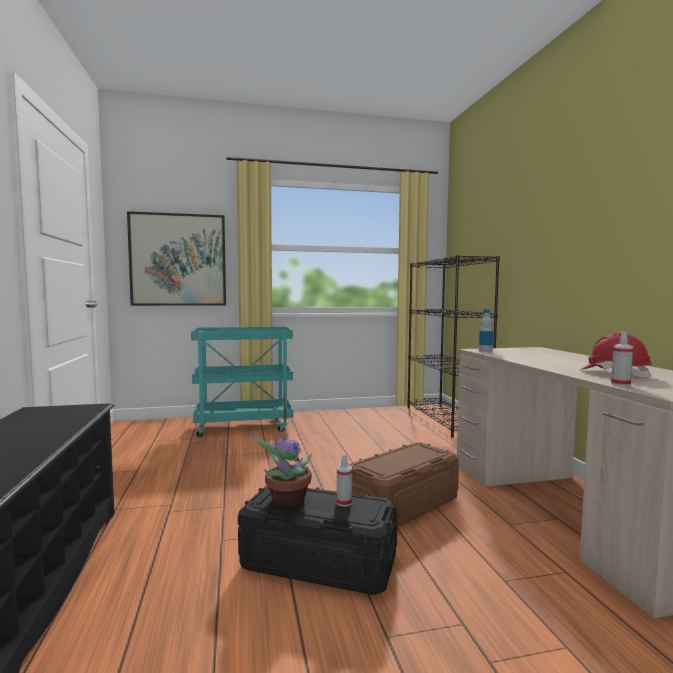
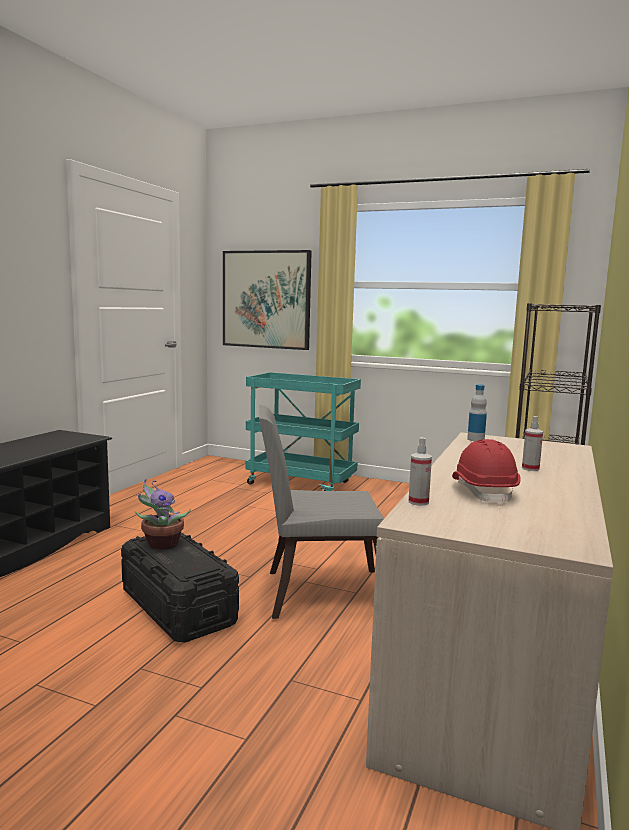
camera: 35 degrees right, 5 degrees up
(344, 503) = (194, 559): spray bottle -> spray bottle (530, 468)
(402, 505) = (317, 592): brown storage box -> grey chair

